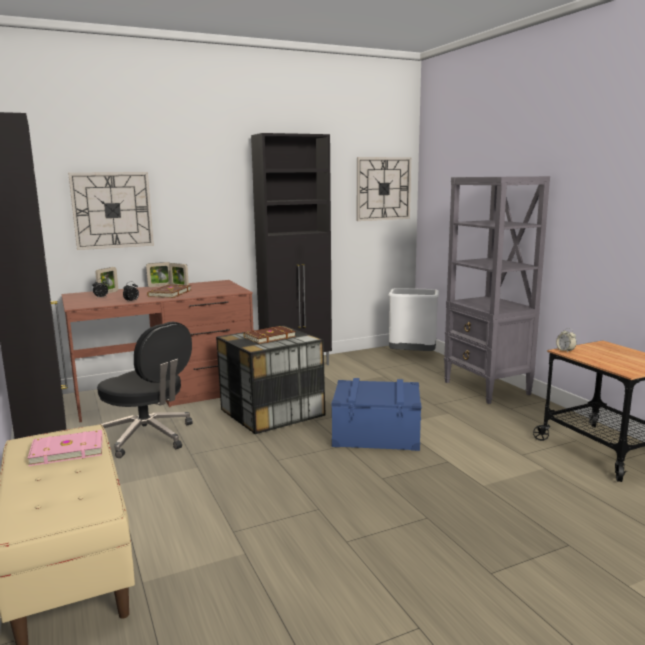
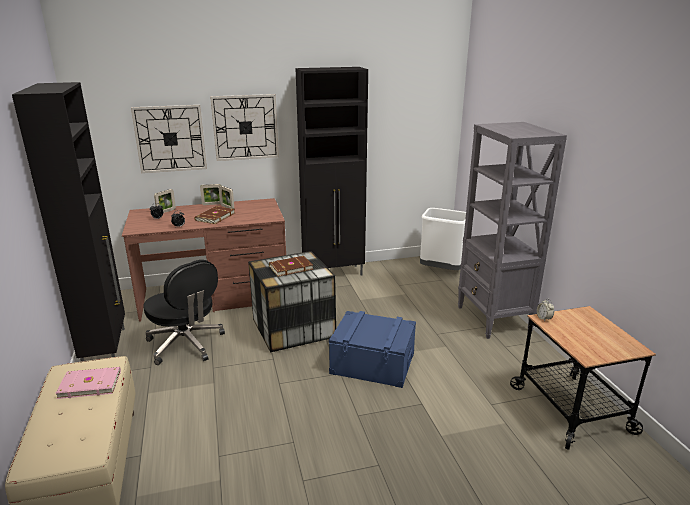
camera: 10 degrees right, 10 degrees up
(383, 189) = (426, 113): wall clock -> wall clock (245, 127)

